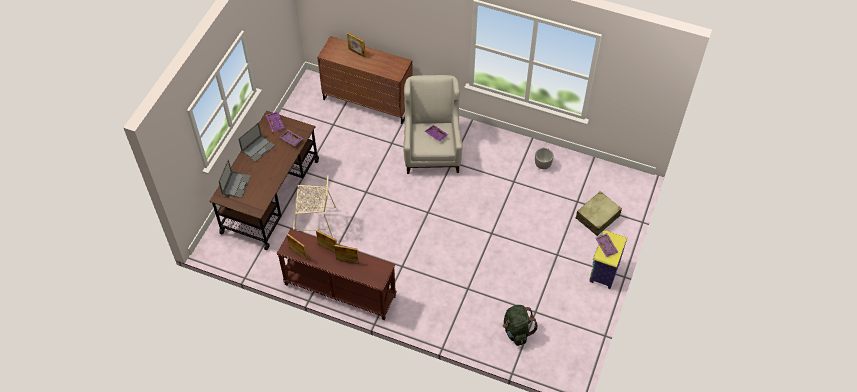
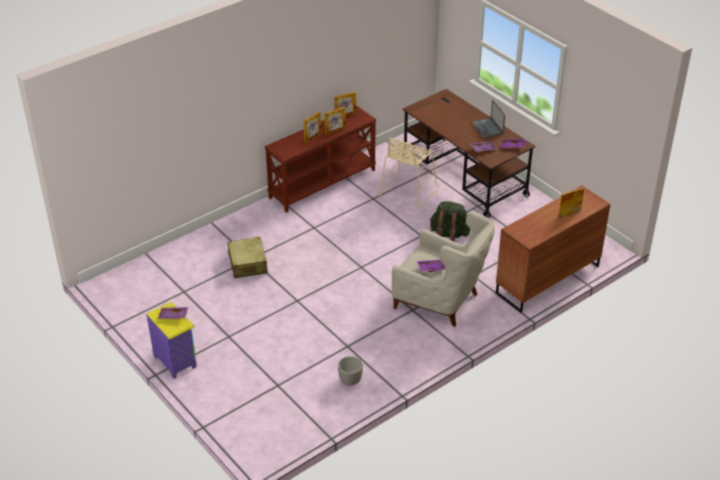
camera: 120 degrees right, 15 degrees down
(236, 184) = (452, 105): laptop -> none
(516, 331) = (177, 271): green backpack -> green backpack (449, 234)
(597, 217) = (243, 391): beige suitcase -> beige suitcase (247, 264)

